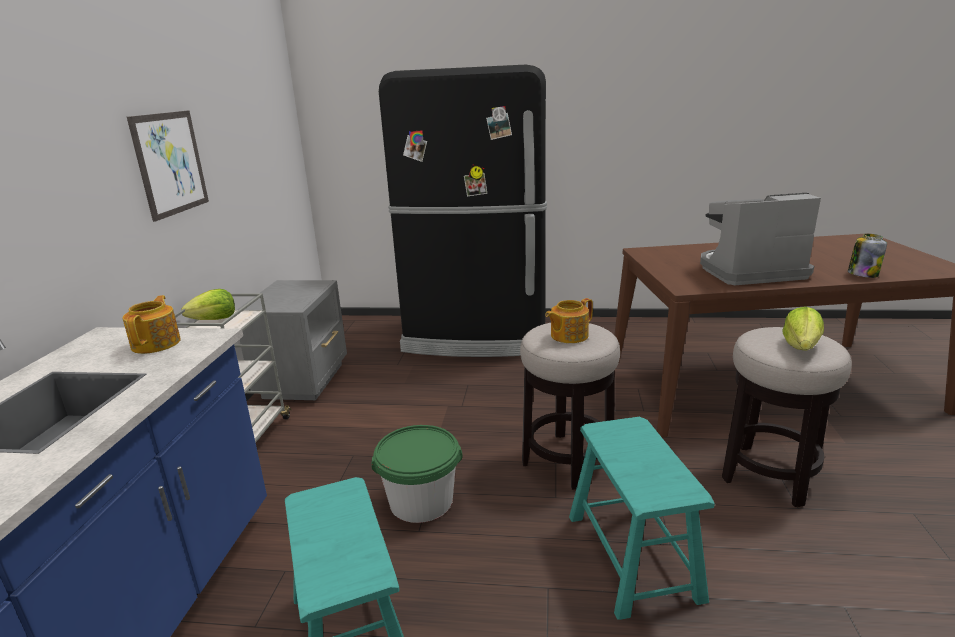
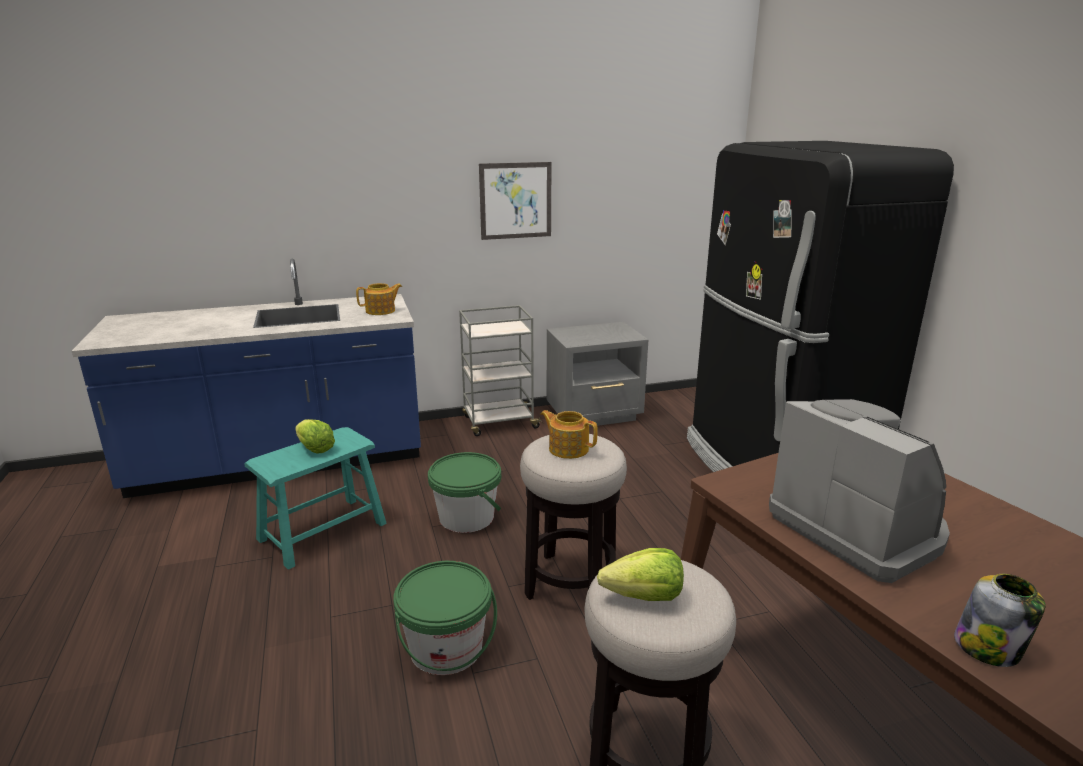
camera: 65 degrees right, 0 degrees up
(214, 320) = (502, 324): lettuce -> lettuce (314, 449)
(632, 556) = (446, 648): turquoise stool -> green bucket

